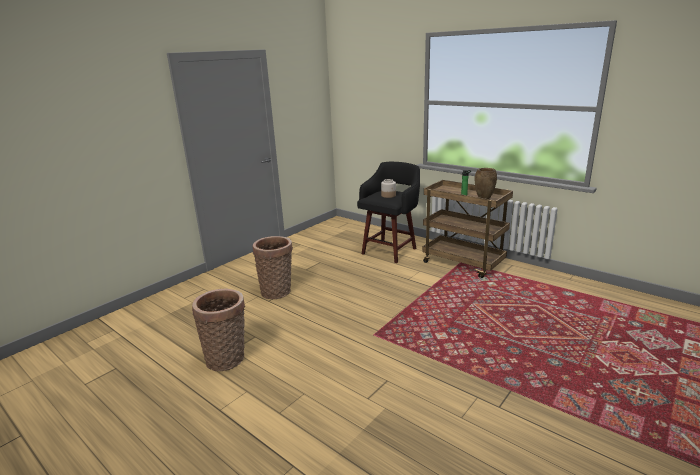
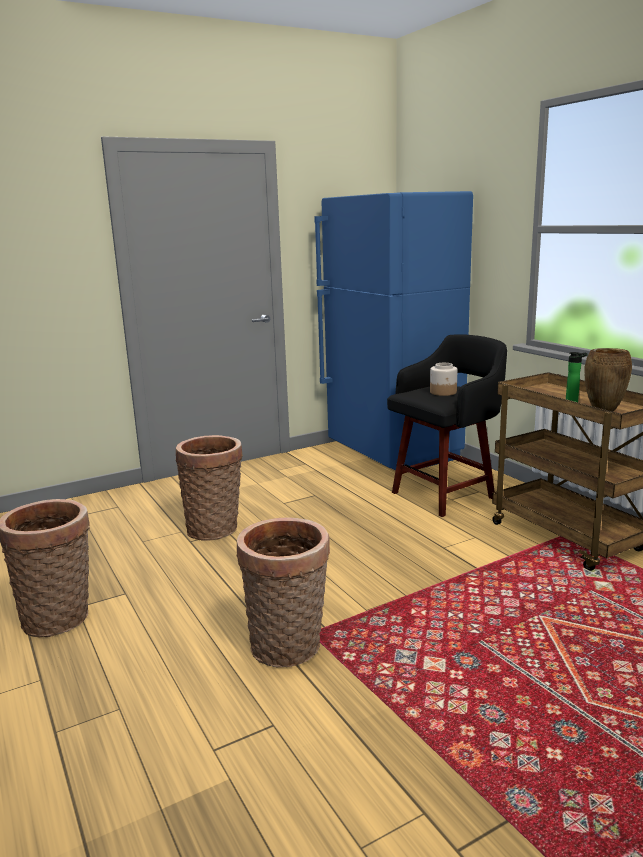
camera: 20 degrees right, 5 degrees down
(346, 231) = (393, 453): none -> blue fridge
(368, 344) = (289, 648): none -> basket

